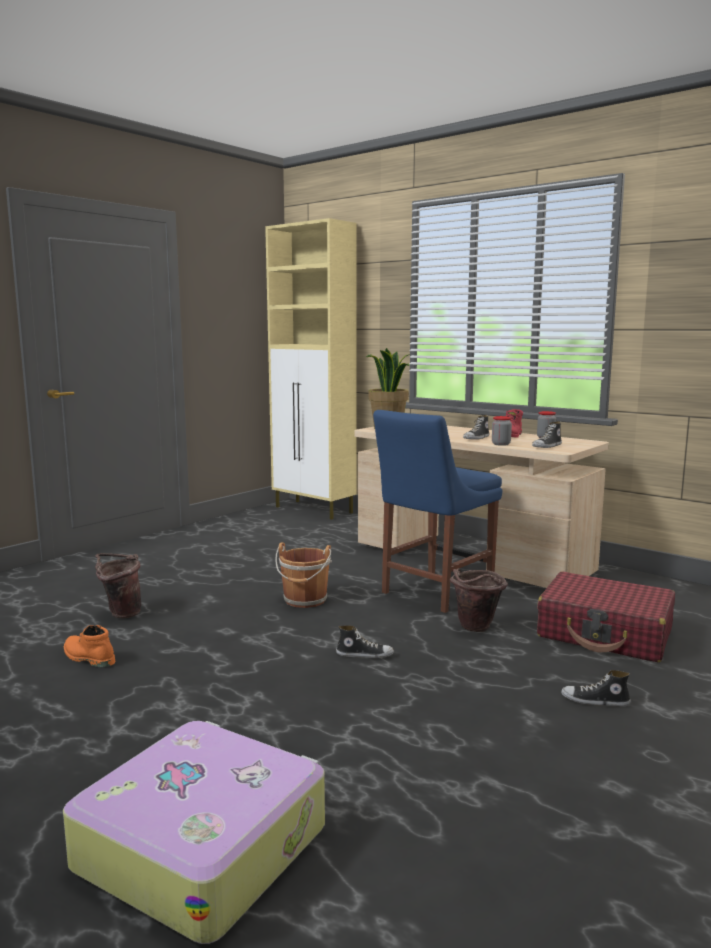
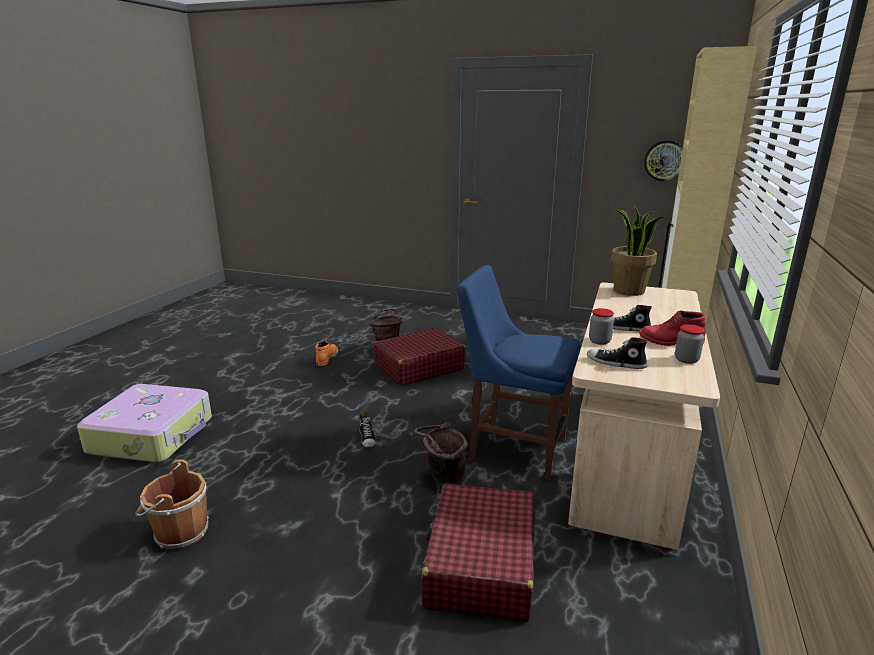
camera: 70 degrees right, 10 degrees up
(208, 604) = (418, 367): none -> red suitcase
(247, 327) = (664, 160): none -> wall clock
(305, 600) = (449, 396): brown bucket -> brown bucket (179, 533)
(595, 701) = (324, 561): shoe -> none

